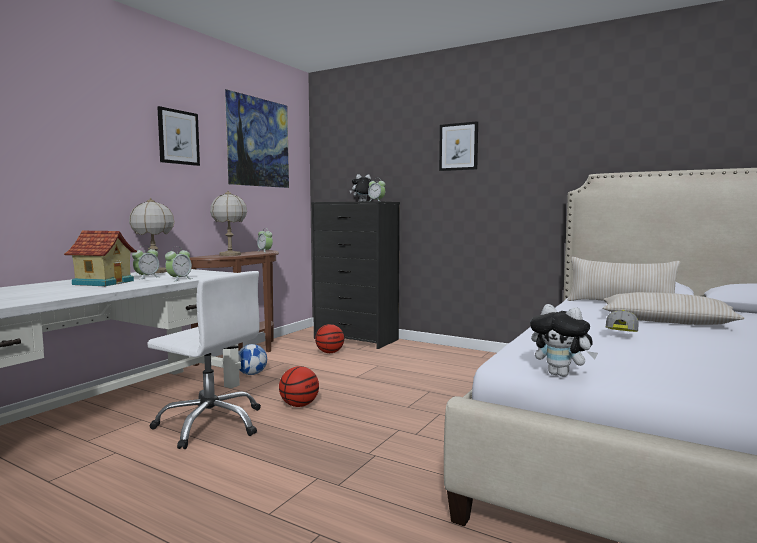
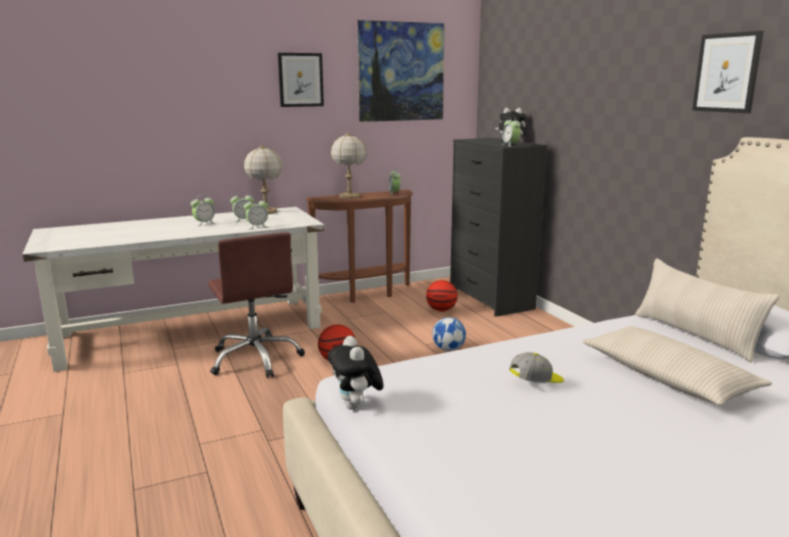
camera: 35 degrees right, 10 degrees up
(104, 282) = (204, 223): toy house -> alarm clock
(211, 424) = (256, 359): white office chair -> brown office chair
(252, 374) = (344, 318): football -> football (448, 349)
(458, 146) = (610, 79): picture -> picture (727, 73)

